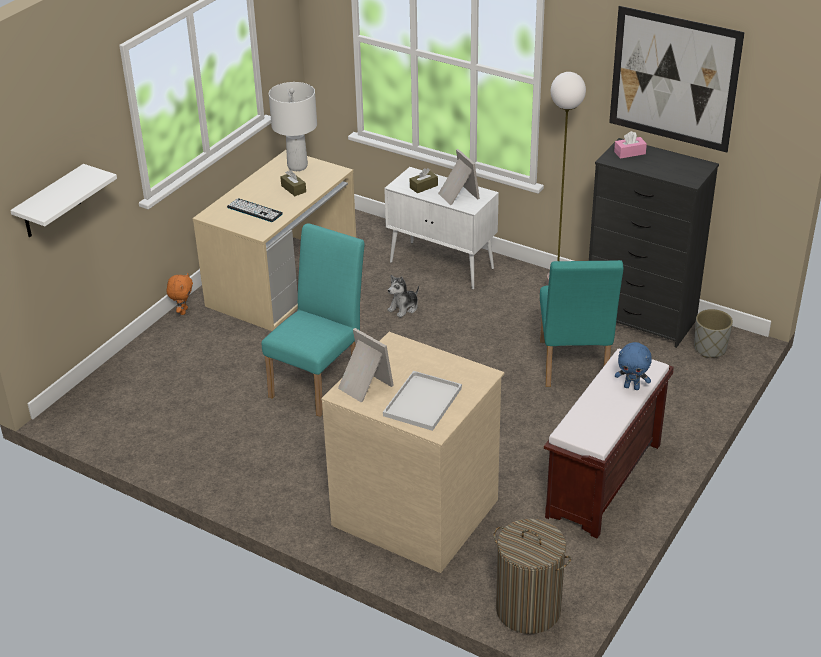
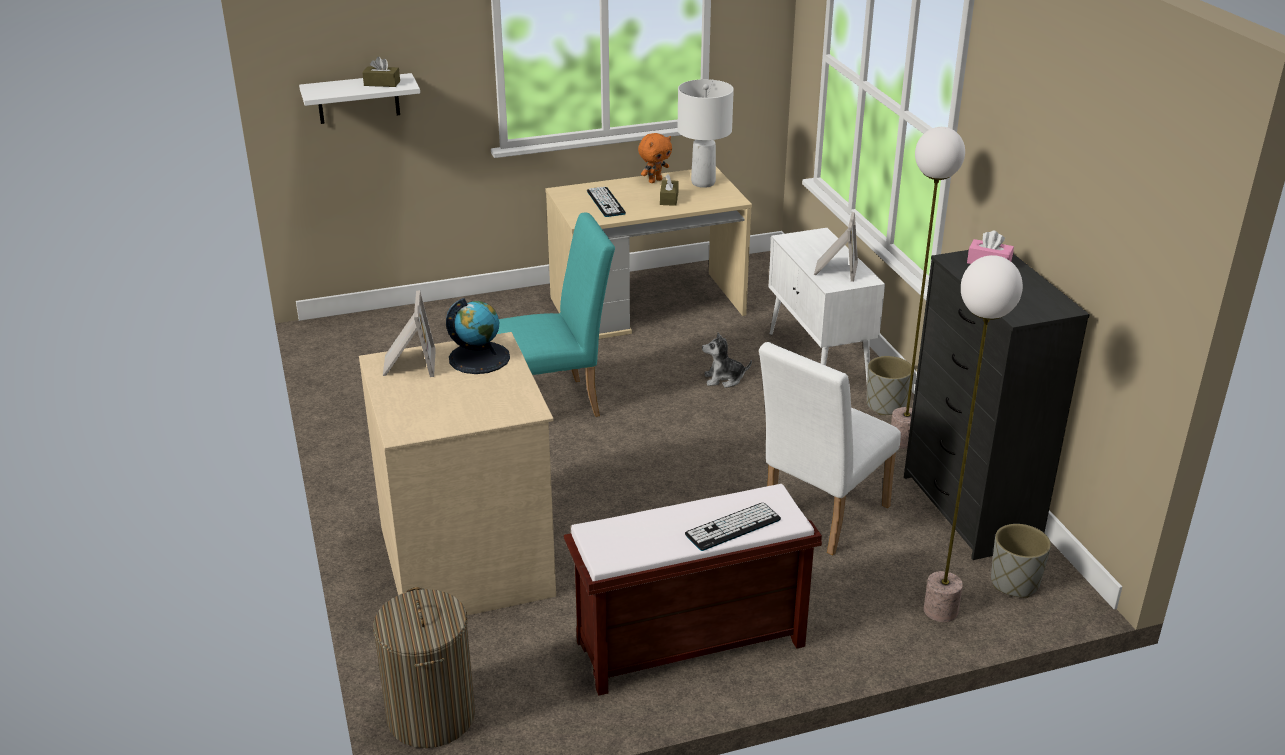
camera: 40 degrees right, 5 degrees down
(183, 311) = (527, 293): orange plush toy -> orange plush toy (655, 180)
(399, 358) = (479, 358): none -> globe
(423, 186) = (812, 249): brown tissue box -> brown tissue box (382, 83)
(423, 403) = (431, 404): white tray -> none
(519, 277) = (886, 405): none -> grey planter
(573, 367) = (819, 517): turquoise chair -> white chair
(632, 387) = (733, 527): blue plush toy -> keyboard
(674, 79) = (1068, 172): picture -> none
(696, 385) = (940, 611): none -> floor lamp

